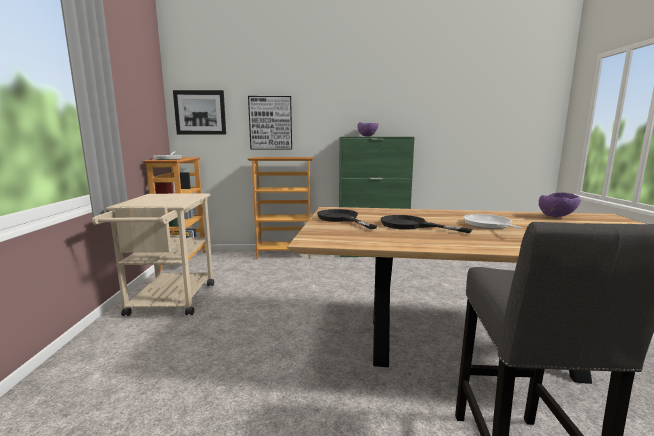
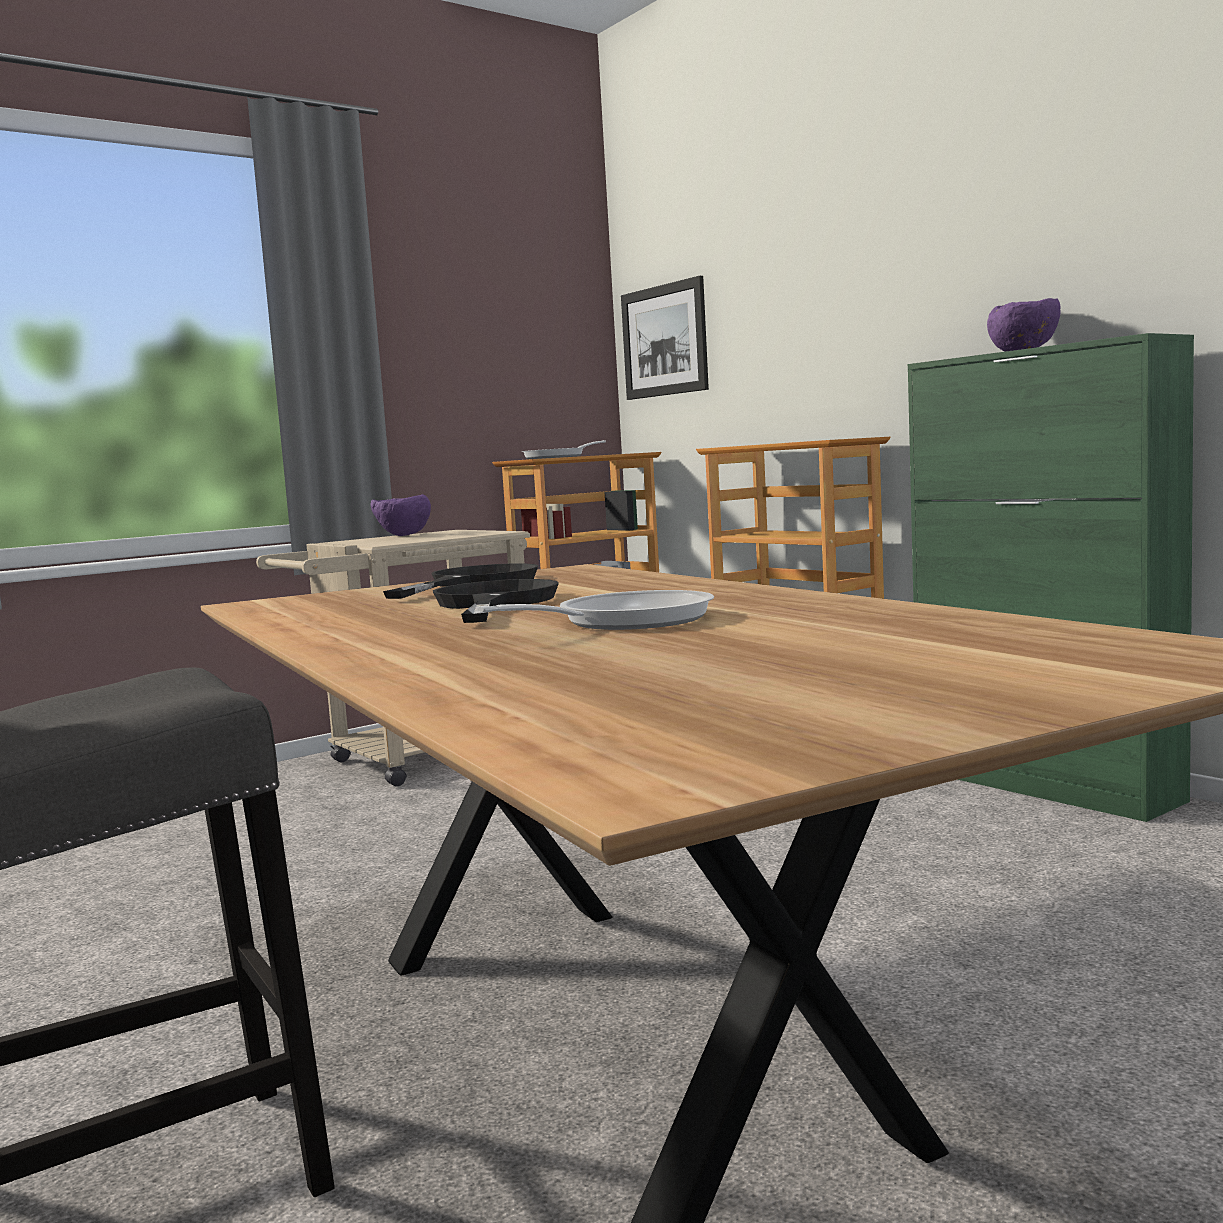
camera: 55 degrees right, 5 degrees down
(270, 123) = (794, 345): picture -> none
(556, 217) = (977, 631): purple bowl -> purple bowl (402, 536)

